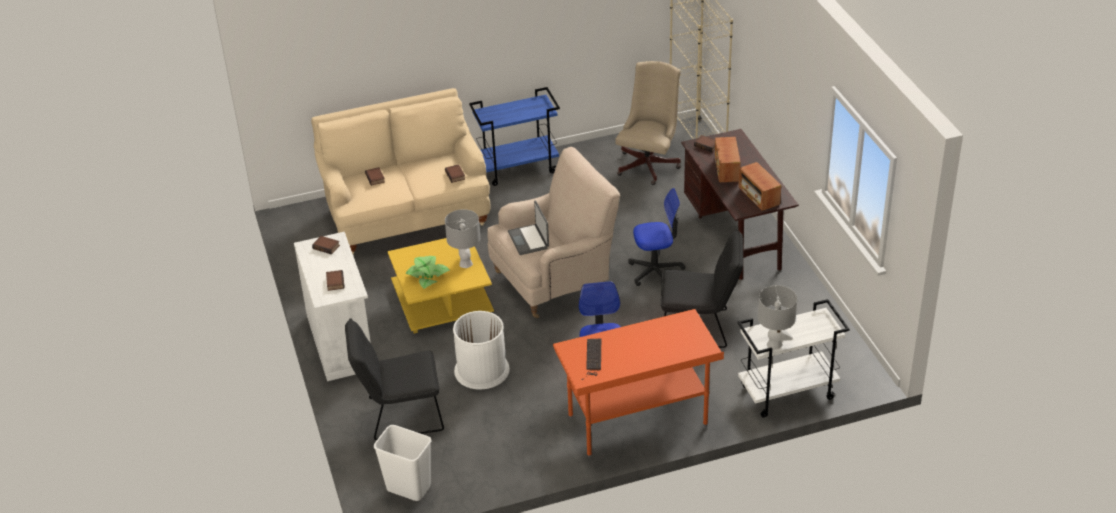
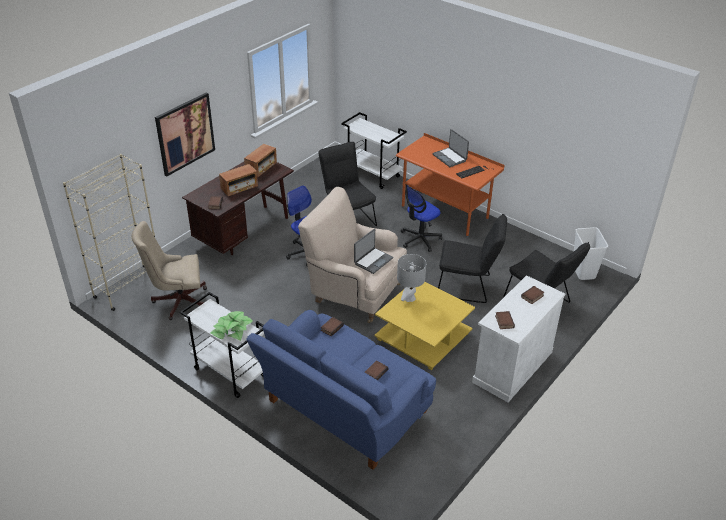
camera: 125 degrees left, 0 degrees up
(406, 214) = (342, 411): beige sofa -> blue sofa
(427, 275) = (439, 310): potted plant -> potted plant (232, 330)
(481, 370) = (468, 287): white trash can -> black chair
(518, 168) = (229, 372): blue cart -> white cart
(644, 353) = (450, 157): none -> laptop
(774, 83) = (185, 133): none -> picture
(774, 344) = (389, 133): grey table lamp -> none

